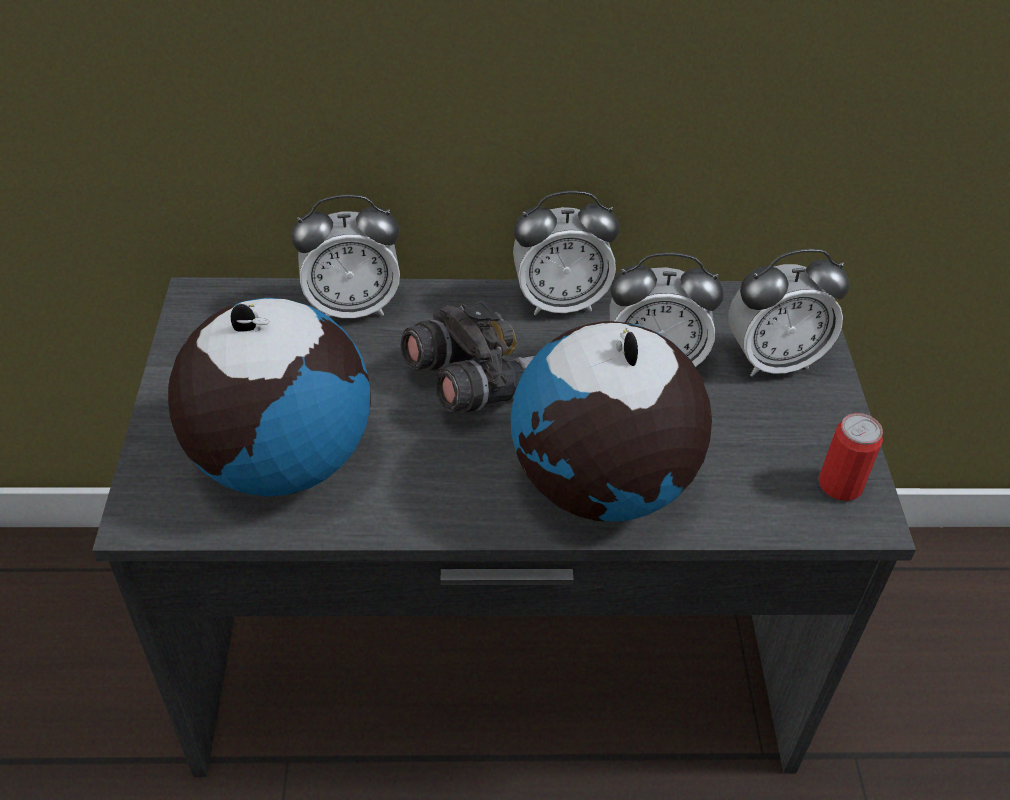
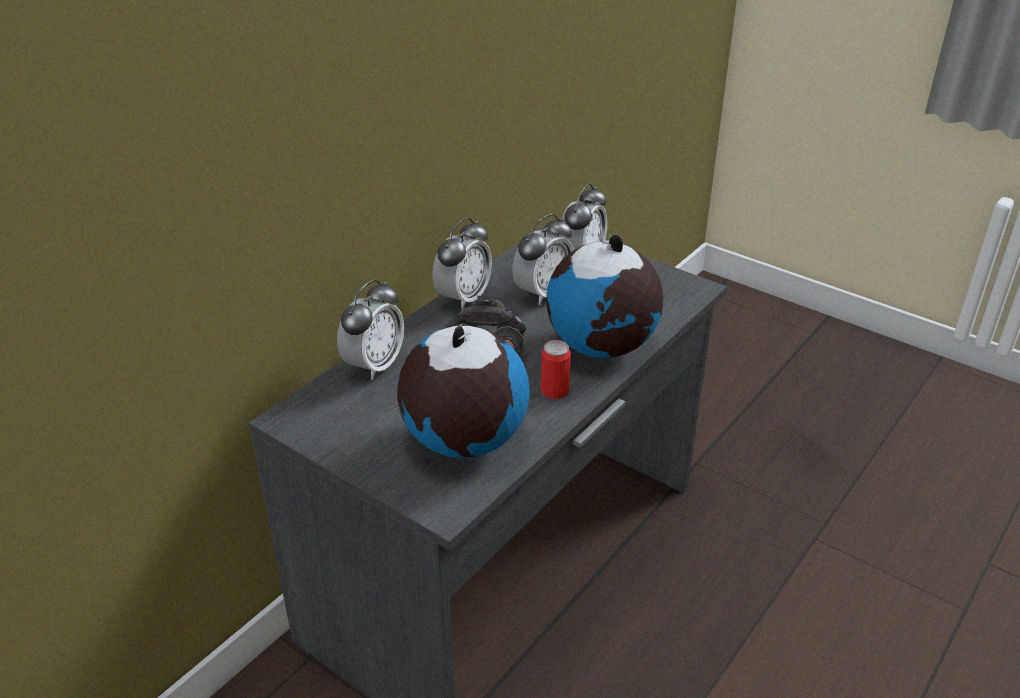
camera: 50 degrees left, 10 degrees down
(840, 485) = (674, 284): can -> can (554, 391)

